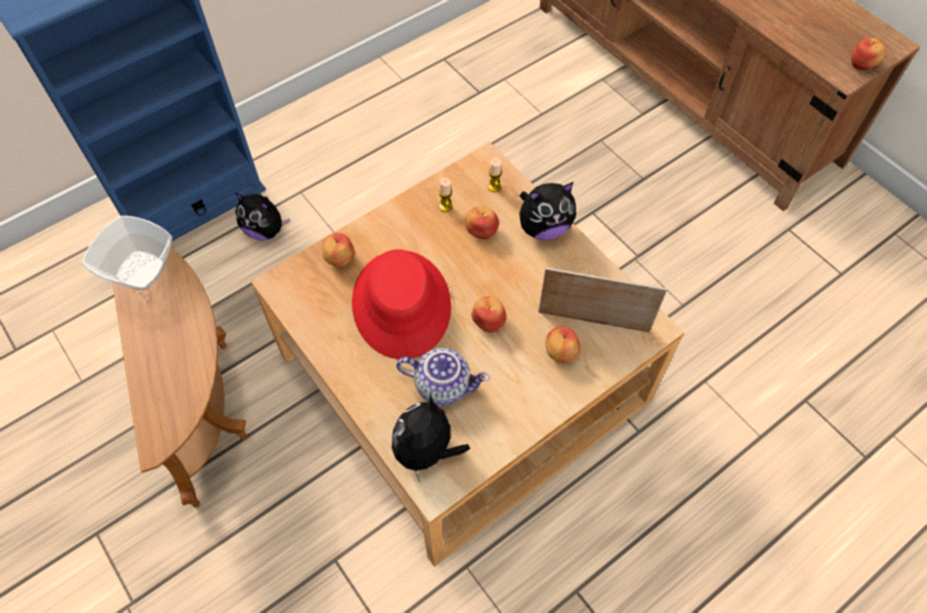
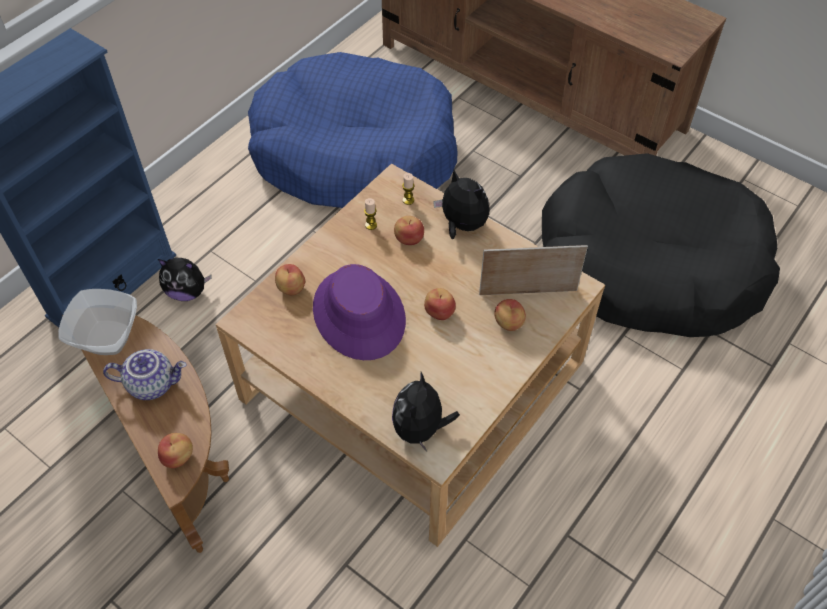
camera: 15 degrees left, 5 degrees down
(402, 304) = (359, 314): red hat -> purple hat
(443, 384) = (417, 371): teapot -> teapot (152, 383)
(476, 118) = (355, 152): none -> blue dog bed
(544, 228) = (462, 225): plush toy -> plush toy turned 105 degrees counterclockwise
(757, 308) = (649, 264): none -> black dog bed
(862, 64) = (685, 40): apple -> apple (178, 457)

